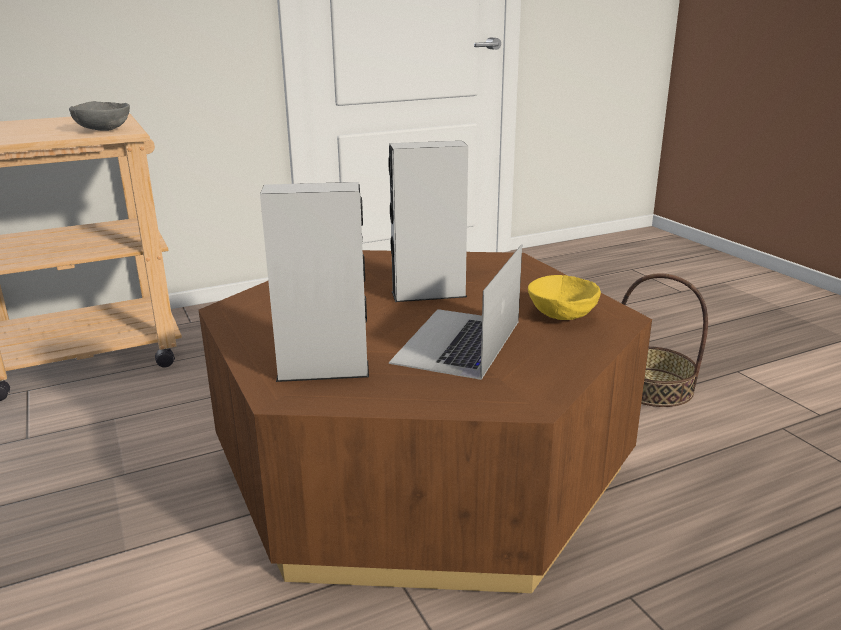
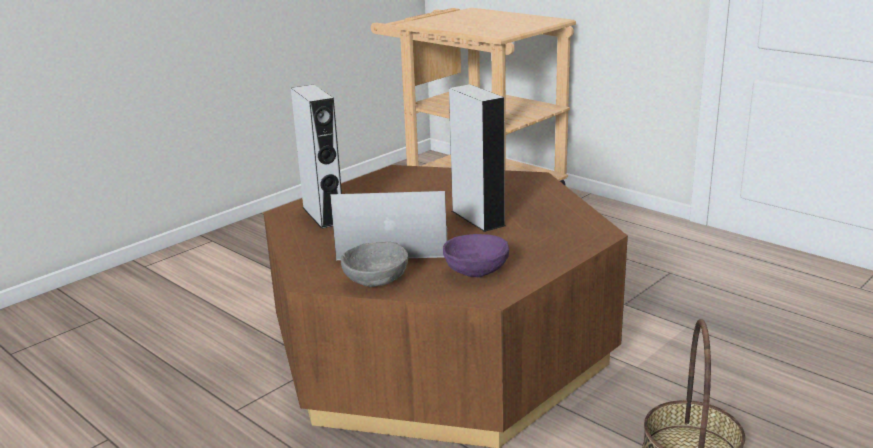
camera: 70 degrees right, 0 degrees up
(103, 130) = (497, 30): grey bowl -> grey bowl (376, 280)
(562, 315) = (476, 271): yellow bowl -> purple bowl

